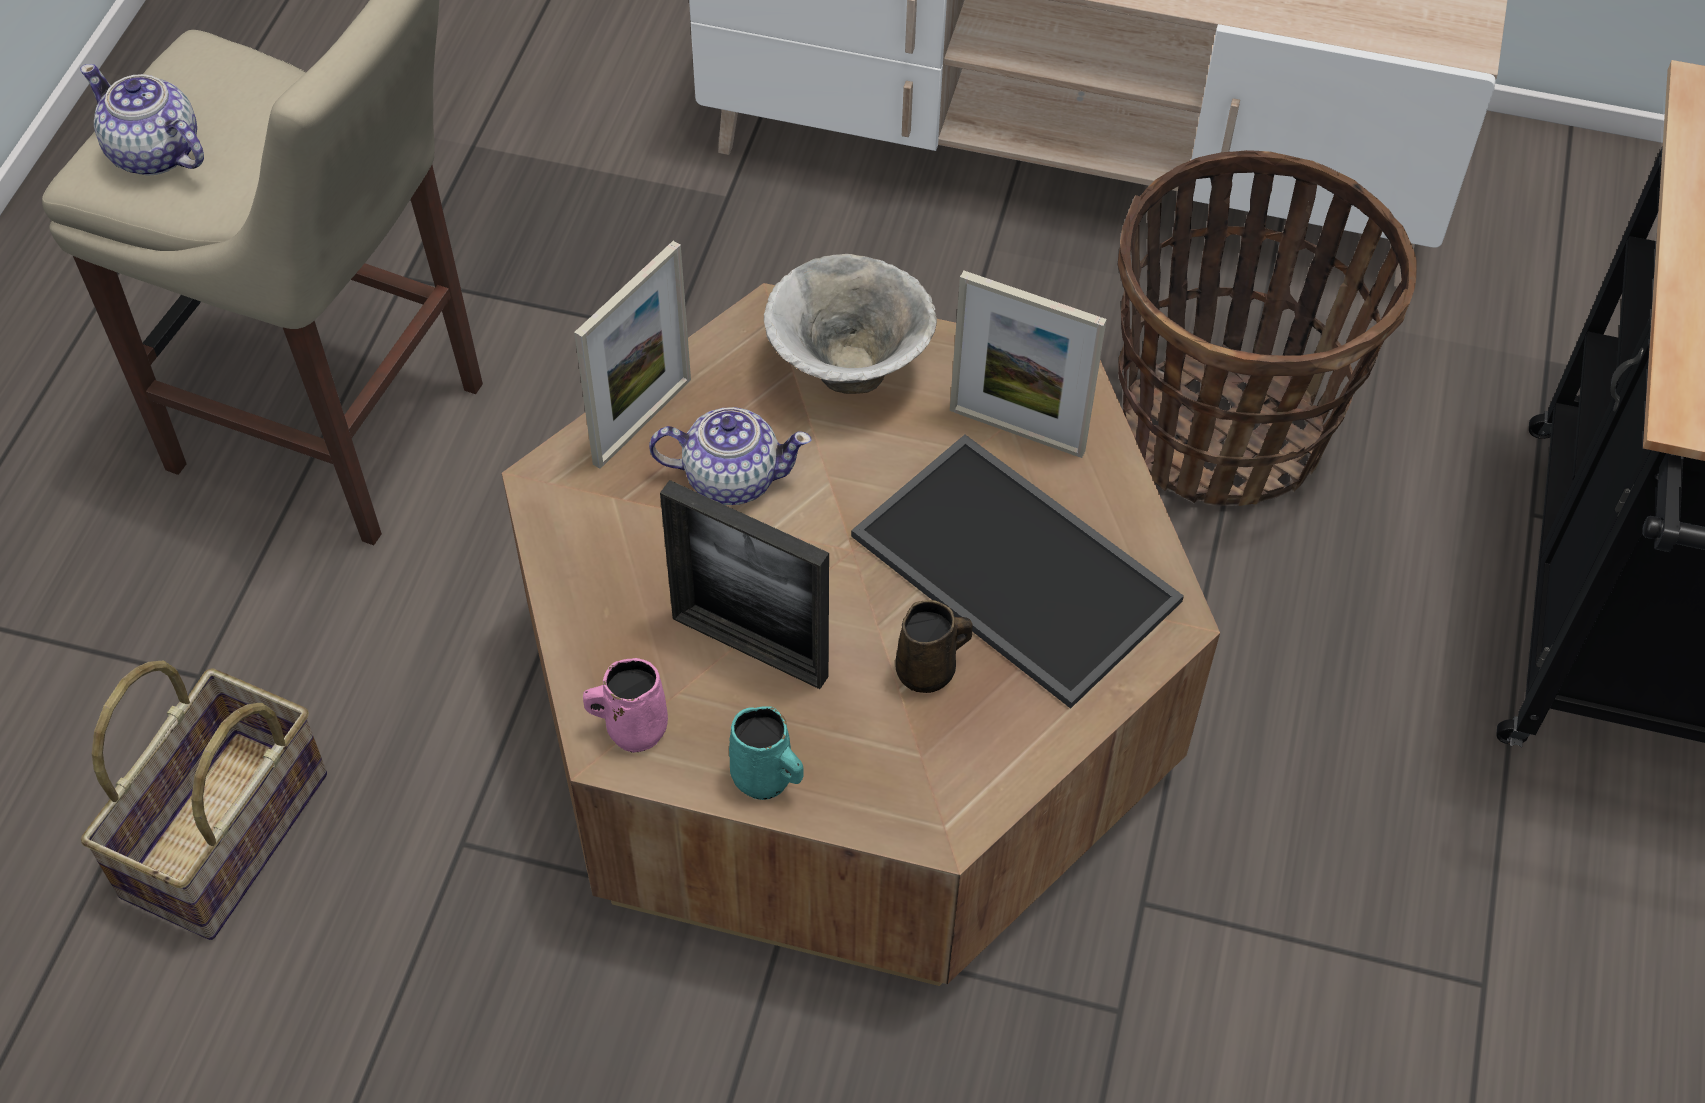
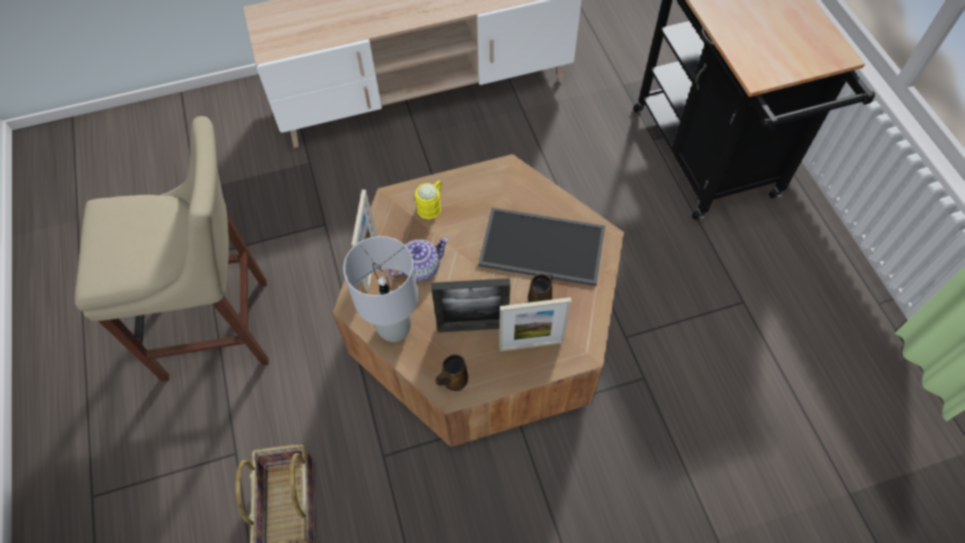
camera: 30 degrees left, 5 degrees up
(155, 154) = (115, 260): teapot -> none
(595, 567) = (395, 329): none -> grey table lamp
(633, 728) = (453, 381): pink mug -> brown mug
(765, 779) = (513, 372): turquoise mug -> none
(847, 370) = (432, 205): bowl -> yellow mug
(1016, 431) = (507, 196): picture frame -> picture frame (531, 345)
(1222, 432) = (540, 161): basket -> none

